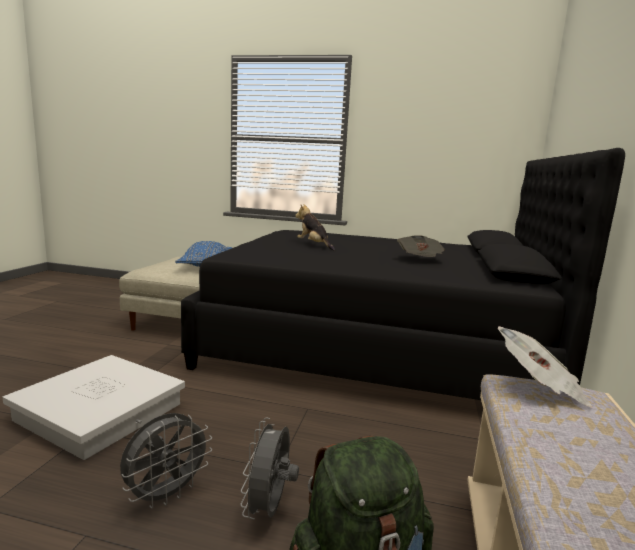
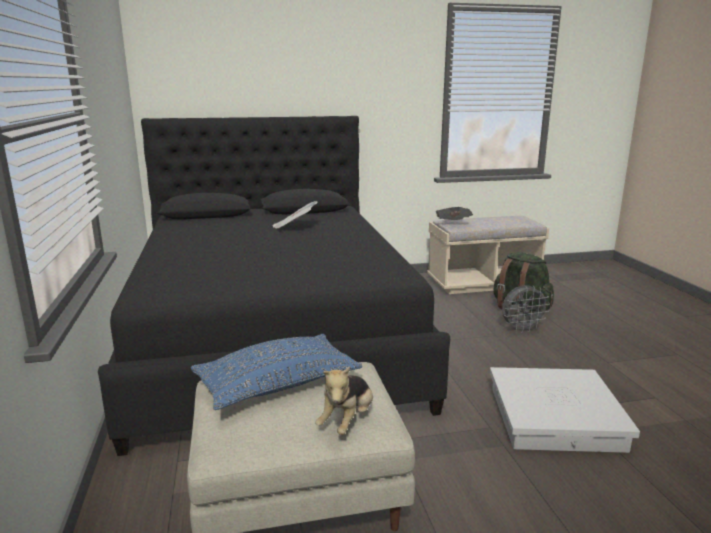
camera: 115 degrees left, 5 degrees up
(166, 494) = (558, 355): grey fan -> none
(314, 245) = (275, 263): plush toy -> plush toy (347, 421)

